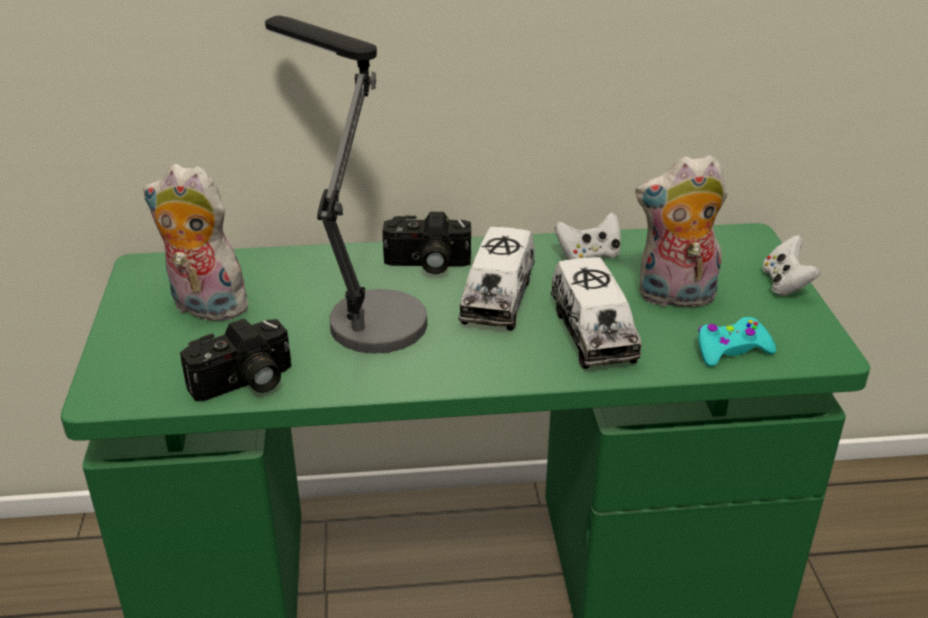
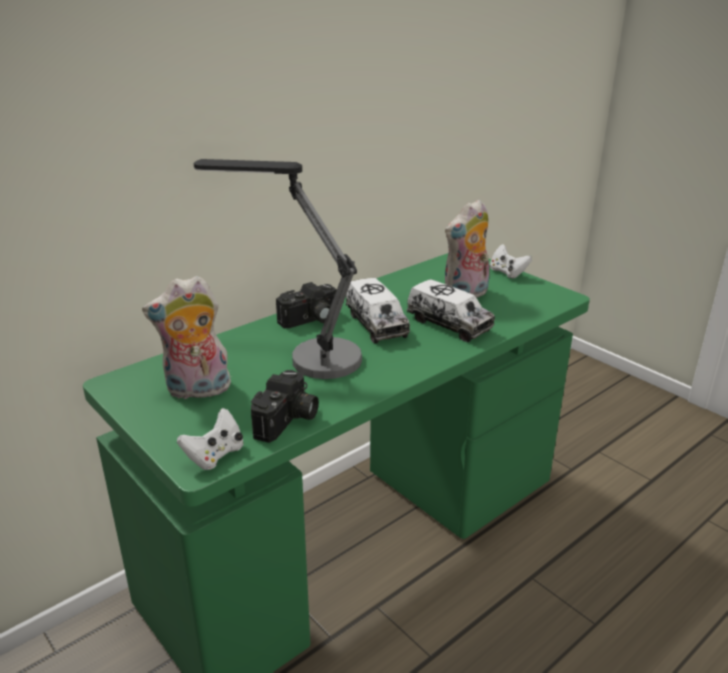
camera: 35 degrees left, 5 degrees down
(588, 256) = (396, 289): white game controller -> white game controller (215, 455)
(731, 350) = (523, 309): turquoise game controller -> none

